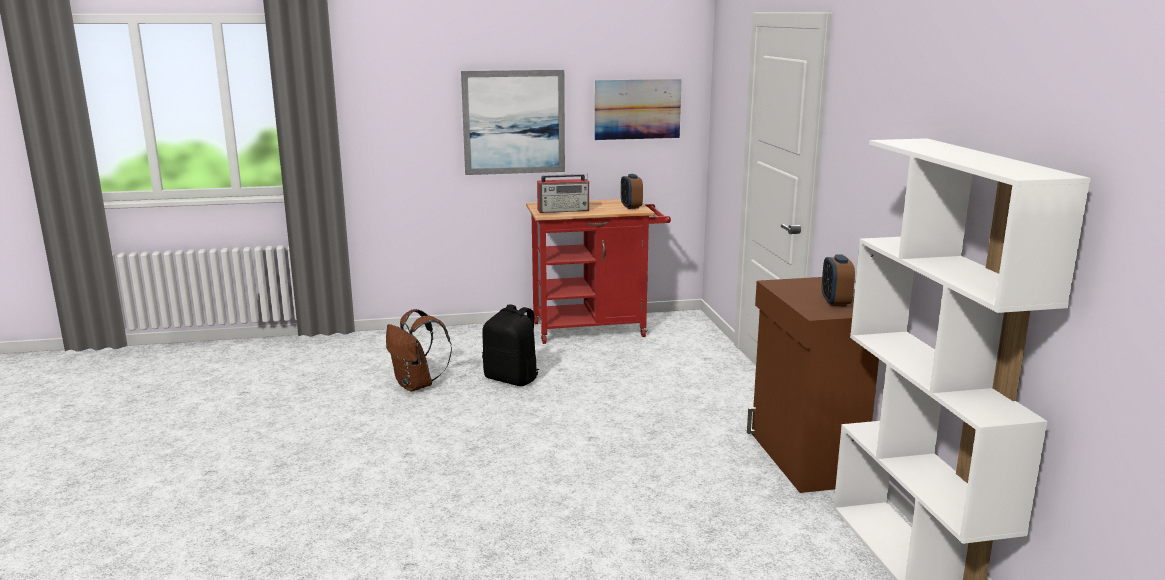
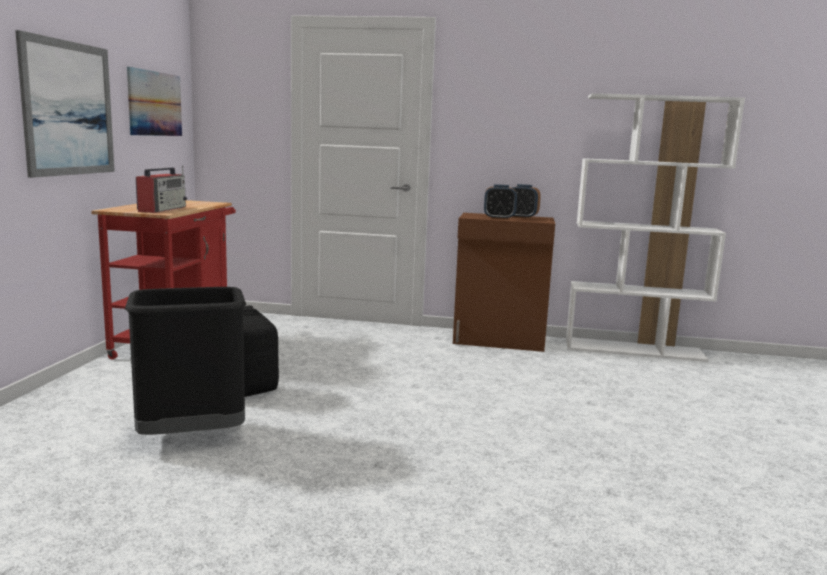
camera: 70 degrees left, 5 degrees down
(417, 385) = (192, 437): brown backpack -> black trash can
(631, 206) = (196, 202): alarm clock -> alarm clock (499, 218)

